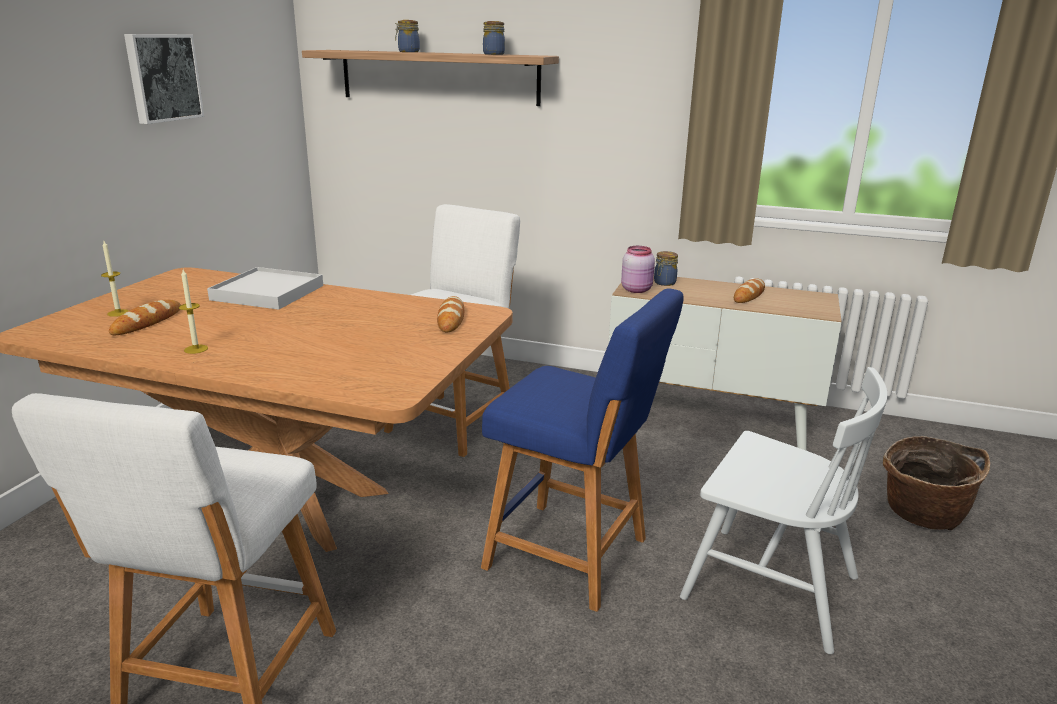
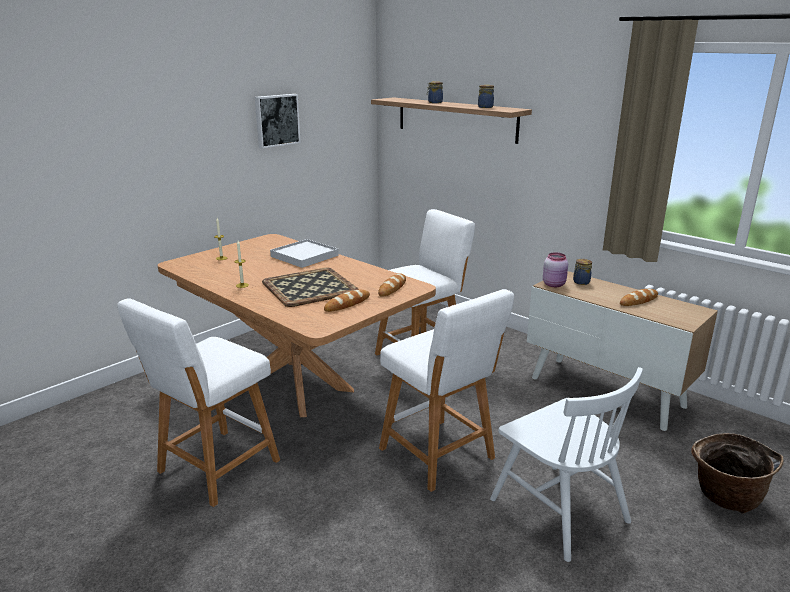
camera: 25 degrees right, 0 degrees up
(147, 322) = (231, 266): bread -> bread (347, 304)
(320, 335) = (310, 287): none -> tray
(573, 556) = (440, 456): blue stool -> white stool

